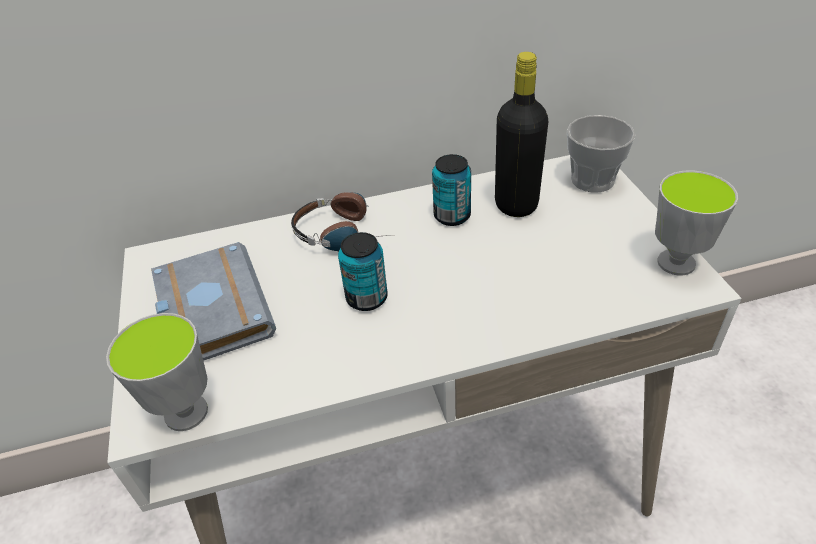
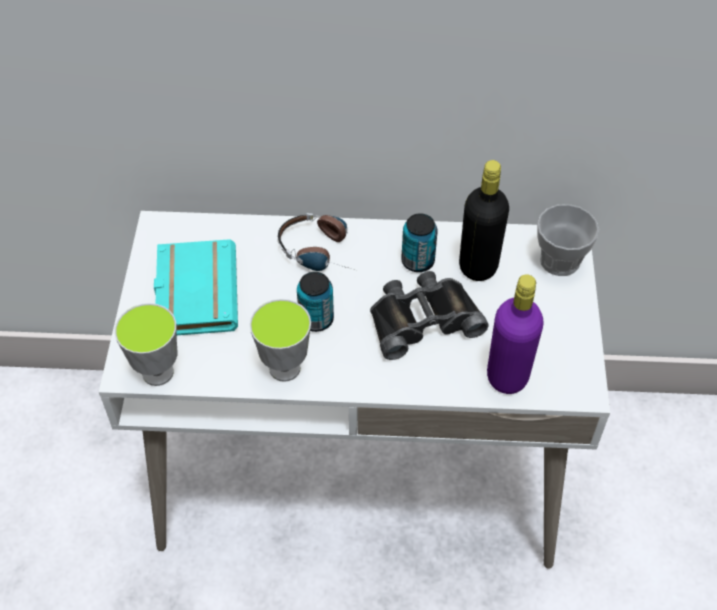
camera: 15 degrees right, 10 degrees up
(209, 309) = (193, 292): grey book -> turquoise book
(485, 265) = (422, 319): none -> black binoculars
(610, 294) = (507, 376): none -> purple bottle
(676, 263) = (578, 365): cup -> cup (284, 368)

